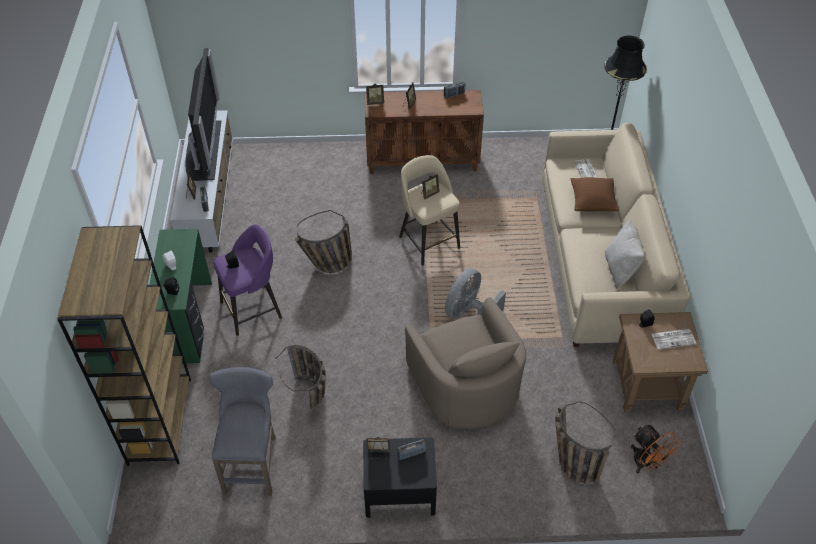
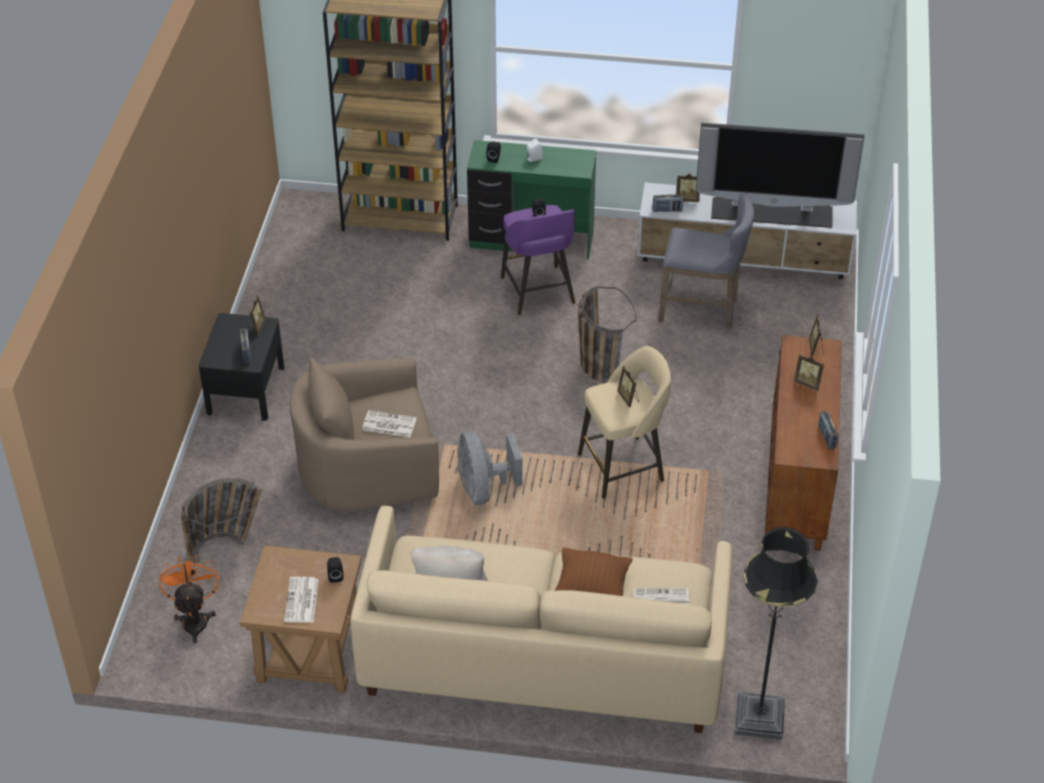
camera: 100 degrees right, 5 degrees down
(253, 461) = (325, 282): grey stool -> grey stool (702, 310)
(312, 398) = (392, 332): basket -> none
(468, 312) = (484, 489): grey fan -> grey fan turned 150 degrees counterclockwise
(469, 338) = (388, 424): none -> newspaper
(646, 463) = (195, 618): orange fan -> orange fan turned 105 degrees clockwise

